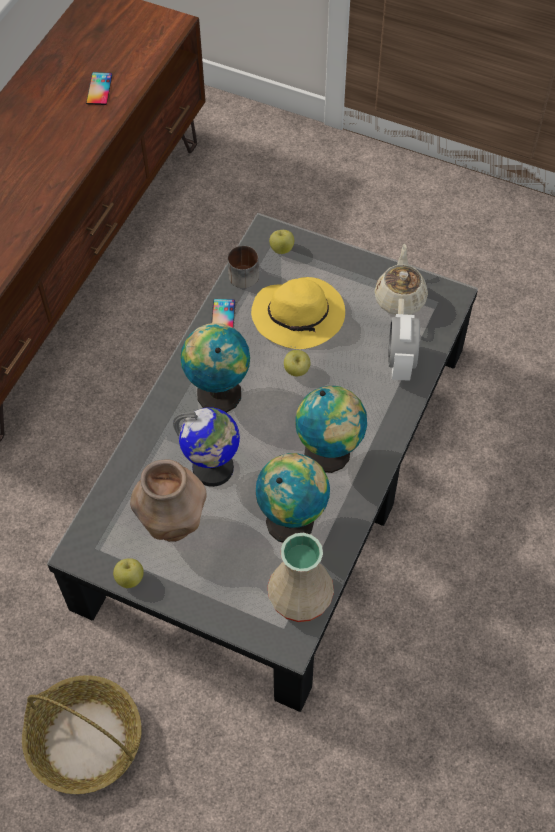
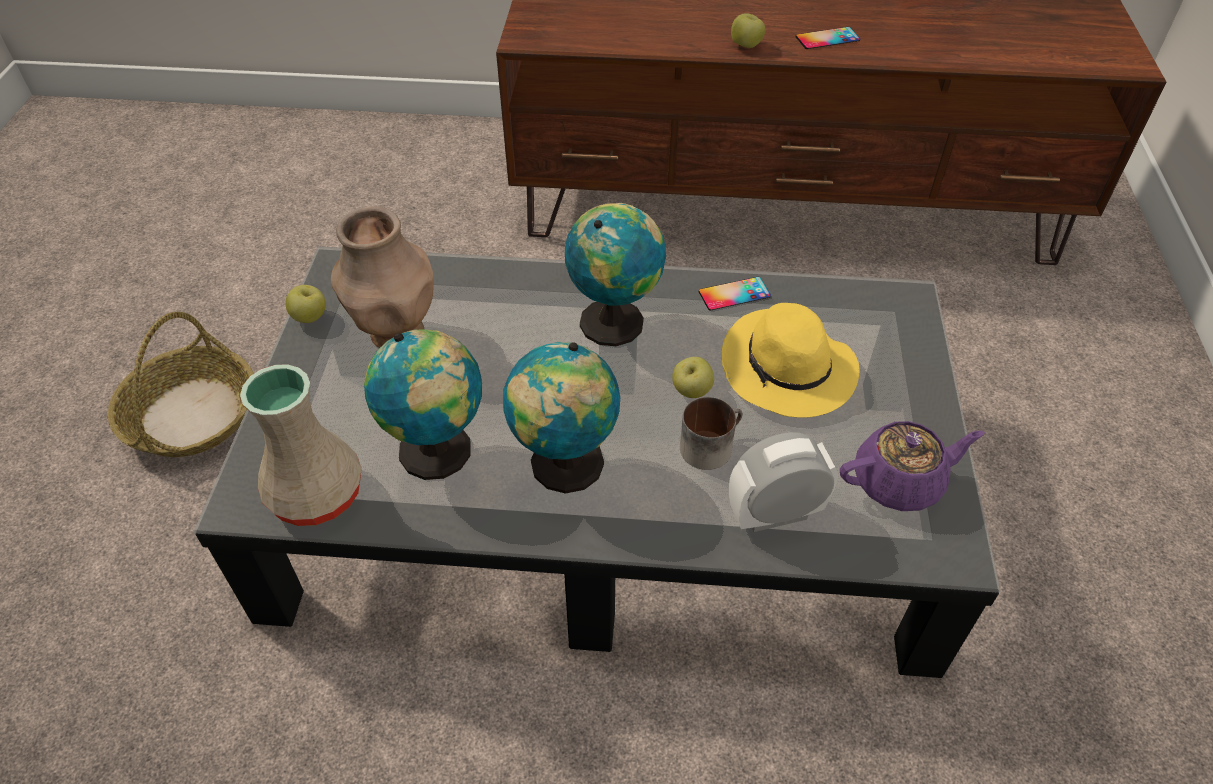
camera: 70 degrees right, 10 degrees down
(99, 89) = (959, 41): phone -> phone (827, 38)
(213, 469) = (493, 348): globe -> none
(241, 273) = (819, 292): mug -> mug (709, 444)
(281, 249) = (890, 321): apple -> apple (746, 46)
(400, 298) = (899, 482): beige teapot -> purple teapot

